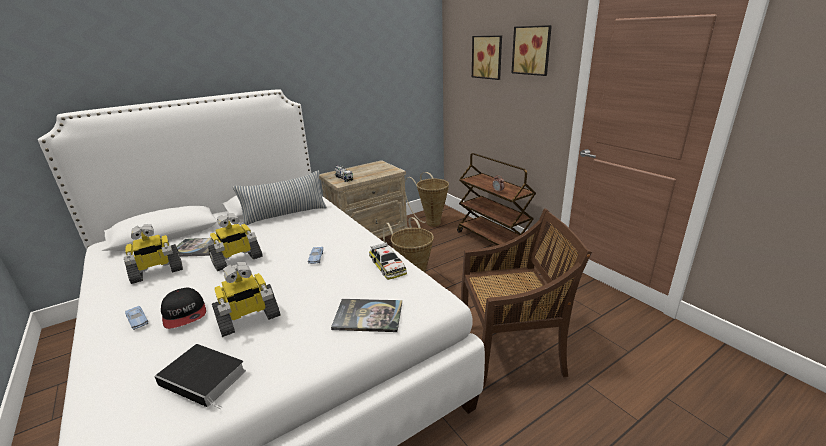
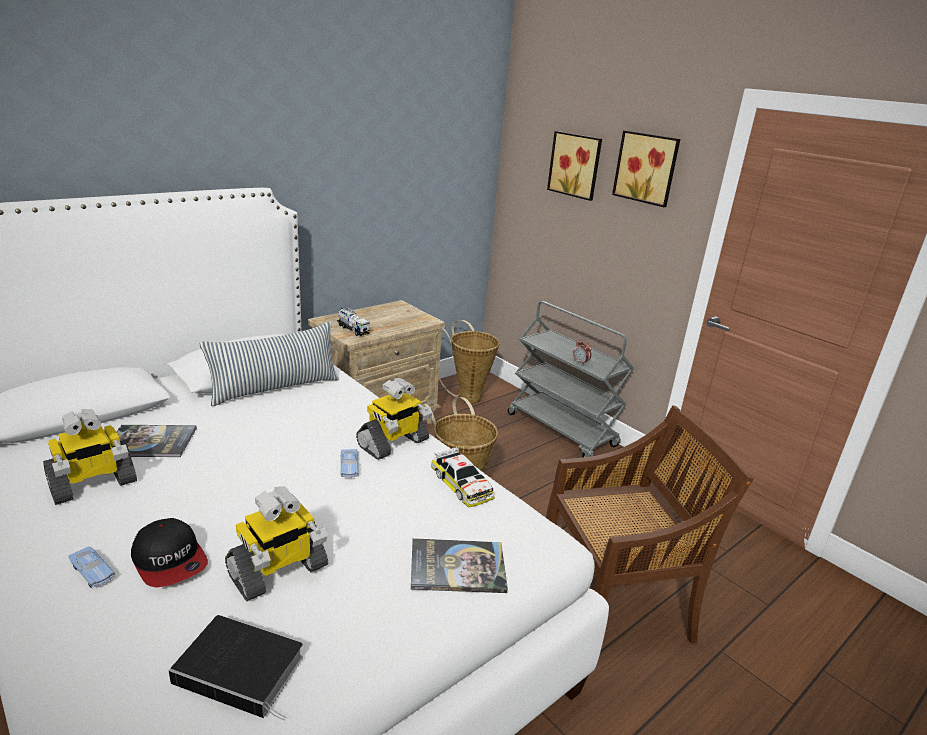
camera: 10 degrees left, 0 degrees up
(237, 260) = (223, 467): toy robot -> toy robot (393, 443)
(493, 240) = (562, 430): brown cart -> grey cart

